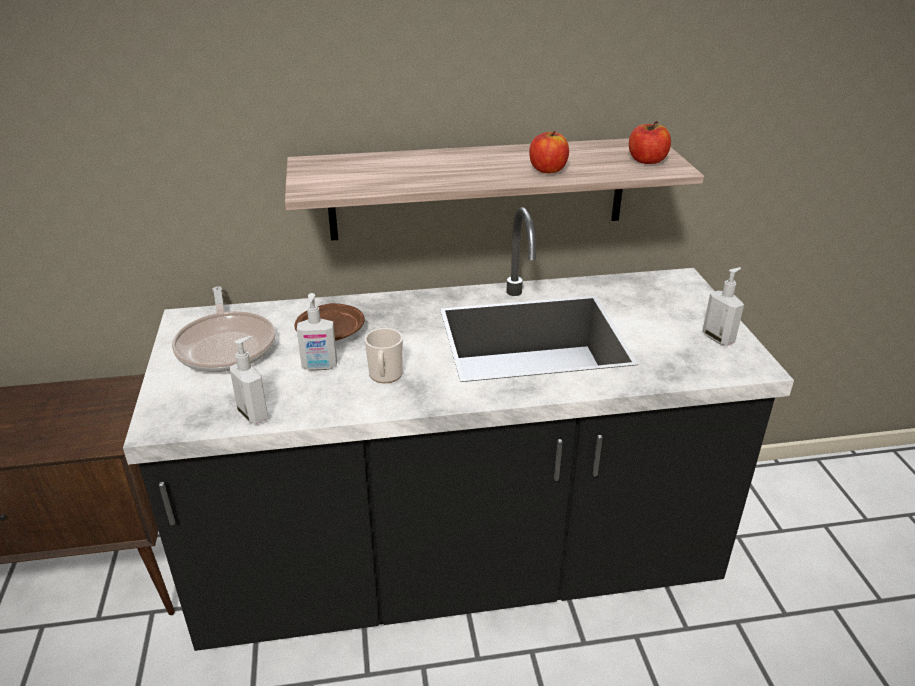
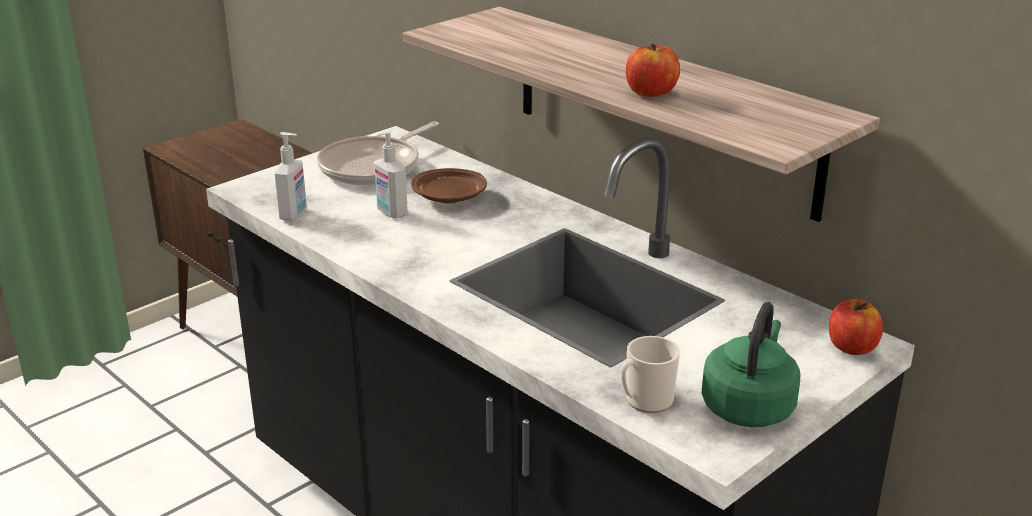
camera: 55 degrees right, 5 degrees down
(385, 376) = (412, 244): mug -> mug (645, 401)
(647, 161) = (773, 127): apple -> apple (851, 347)
(718, 338) = (749, 406): soap dispenser -> green kettle

